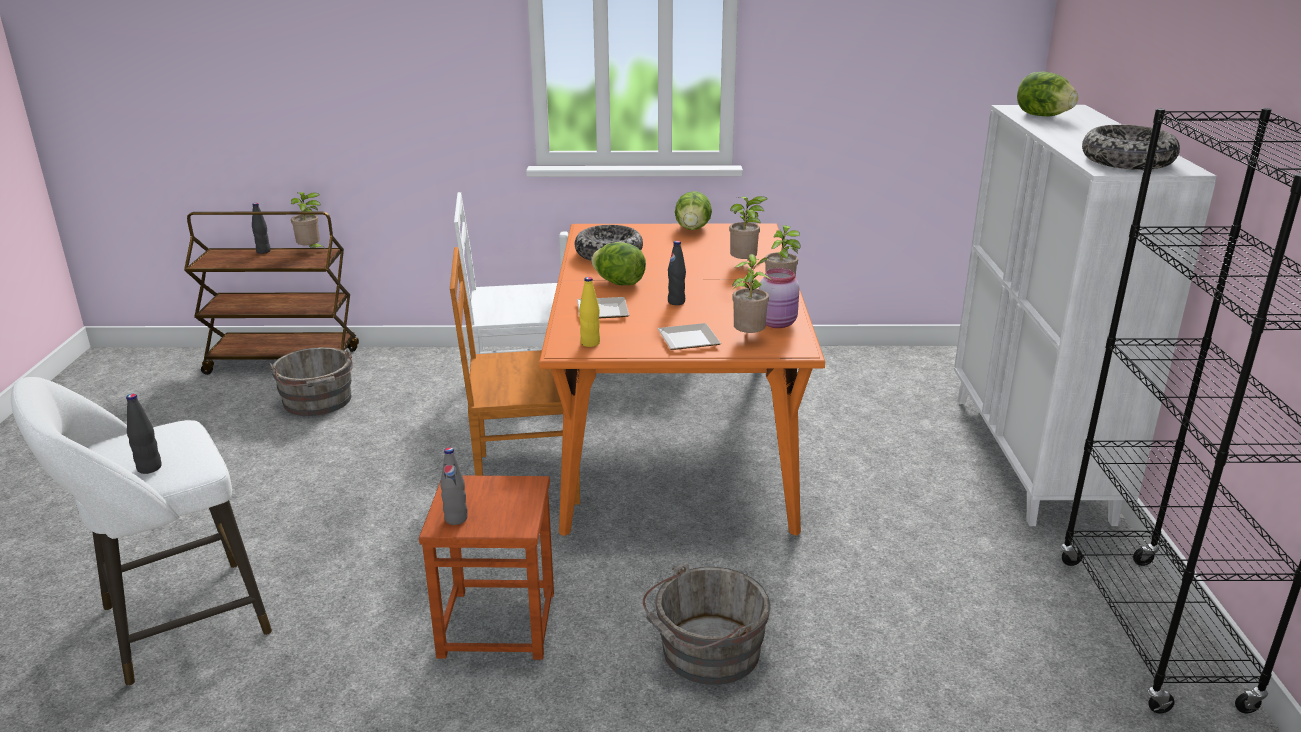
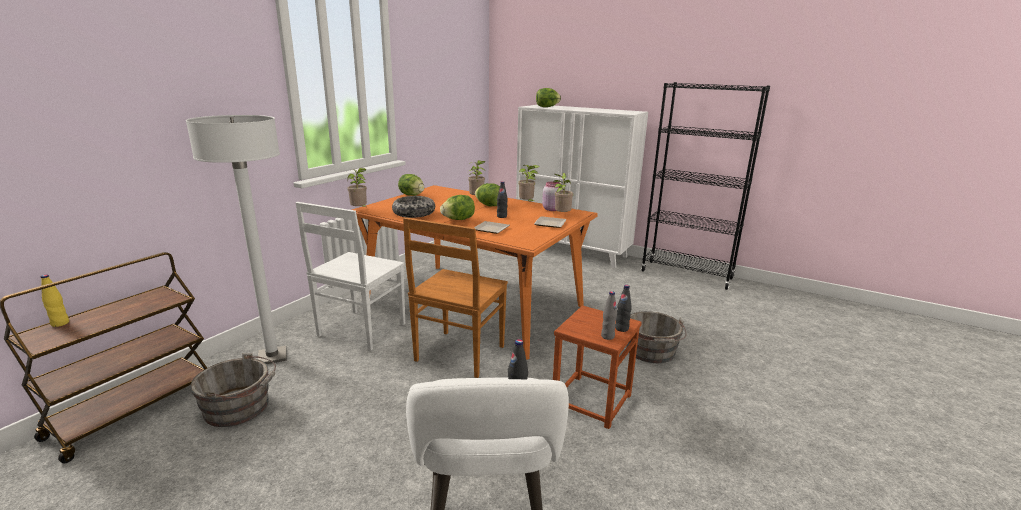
camera: 60 degrees left, 5 degrees down
(263, 251) = (88, 314): black bottle -> black bottle (621, 328)
(311, 250) = (140, 296): potted plant -> potted plant (360, 210)
(416, 374) = (272, 357): none -> white floor lamp
(590, 343) = (528, 239): yellow bottle -> yellow bottle (60, 323)
(722, 280) = (489, 205): none -> lettuce
(1127, 161) = (622, 111): bowl -> none

